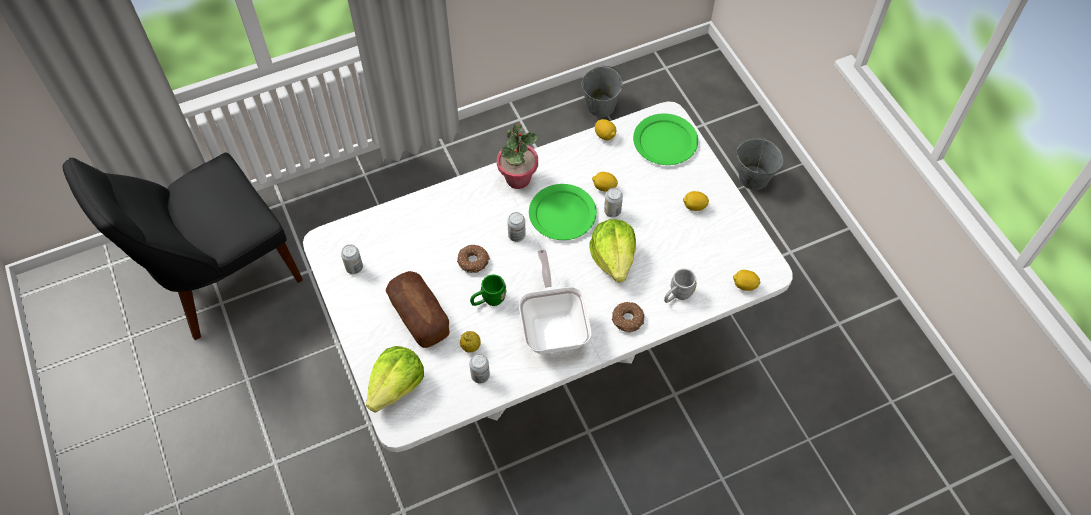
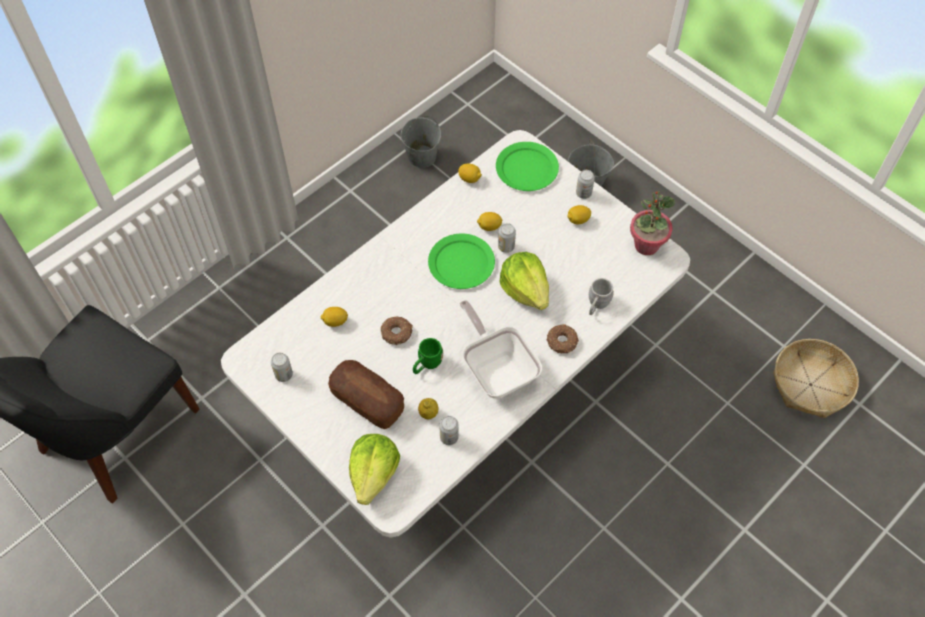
camera: 20 degrees left, 0 degrees up
(516, 235) = (427, 296): can -> can (583, 193)
(518, 178) = (405, 242): potted plant -> potted plant (646, 245)
(744, 285) = (651, 278): lemon -> lemon (335, 321)
(904, 450) = (811, 385): none -> basket

